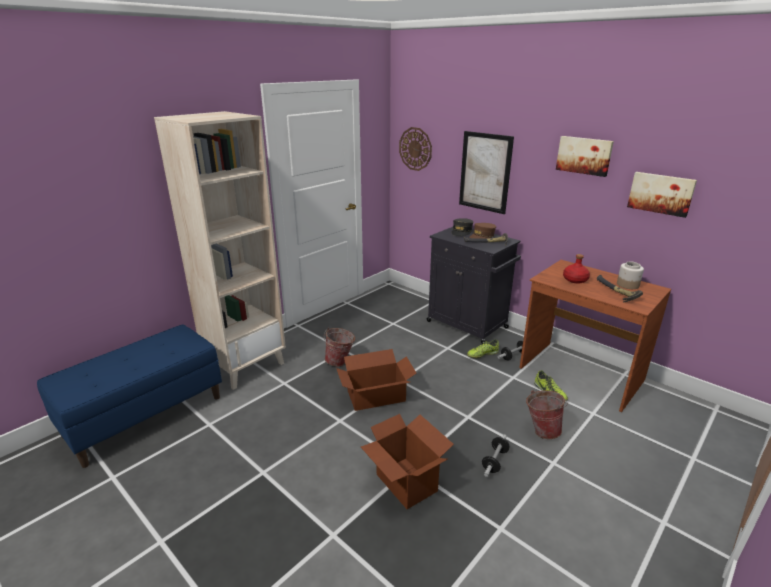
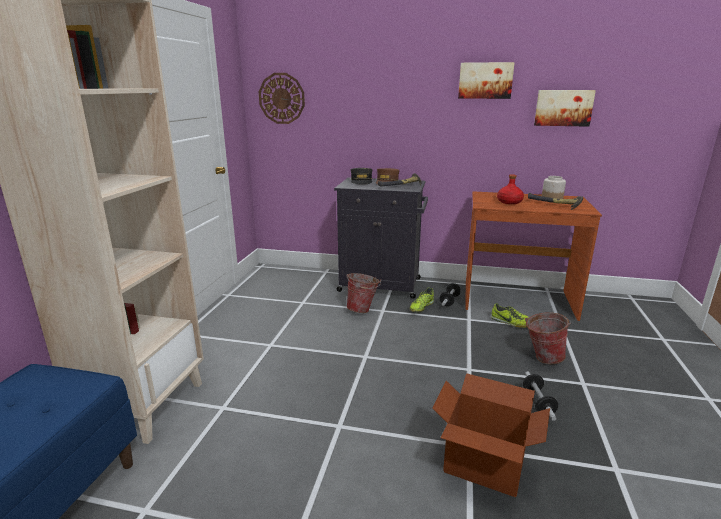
camera: 30 degrees left, 5 degrees down
(340, 362) = (278, 359): bucket -> bucket (363, 309)
(377, 396) = (357, 382): cardboard box -> none
(485, 172) = (375, 113): picture -> none

